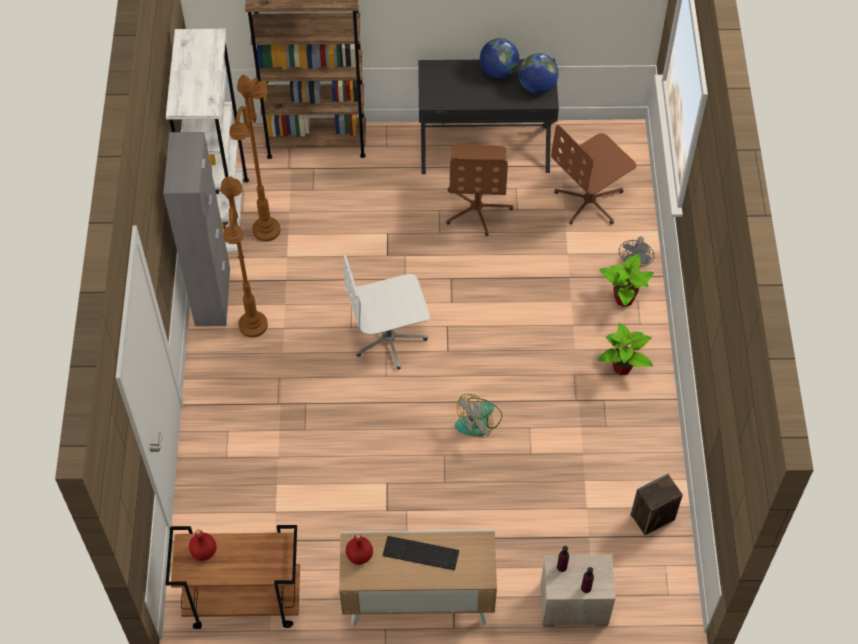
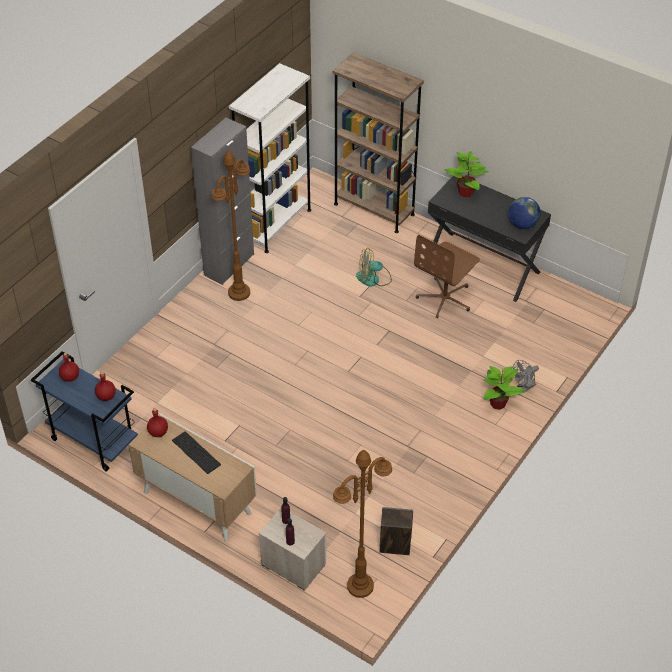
camera: 35 degrees right, 10 degrees down
(243, 601) = (92, 441): brown cart -> blue cart
(266, 230) = (296, 244): brown floor lamp -> brown floor lamp (360, 586)
(267, 549) = (106, 396): none -> red bottle
(389, 338) = (317, 344): white office chair -> none
(479, 421) = (330, 423): fan -> fan (373, 278)
(498, 71) = (504, 203): globe -> none
(590, 201) = (528, 333): brown office chair -> none
(622, 367) = (458, 443): potted plant -> potted plant (466, 192)

